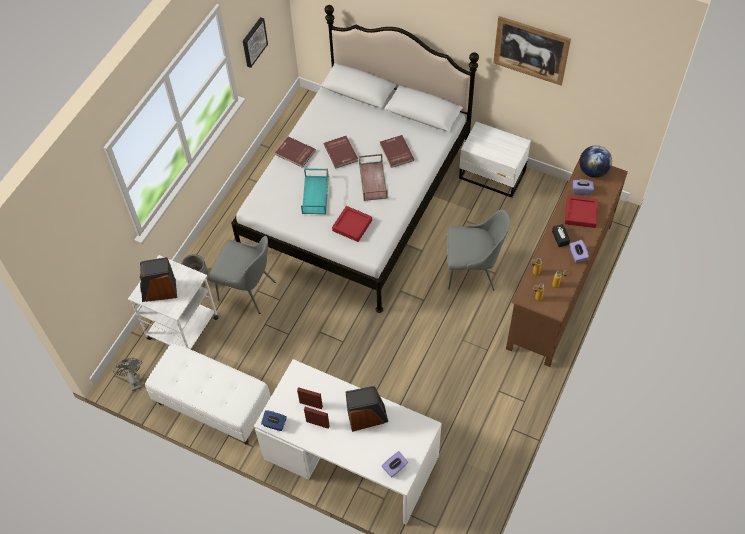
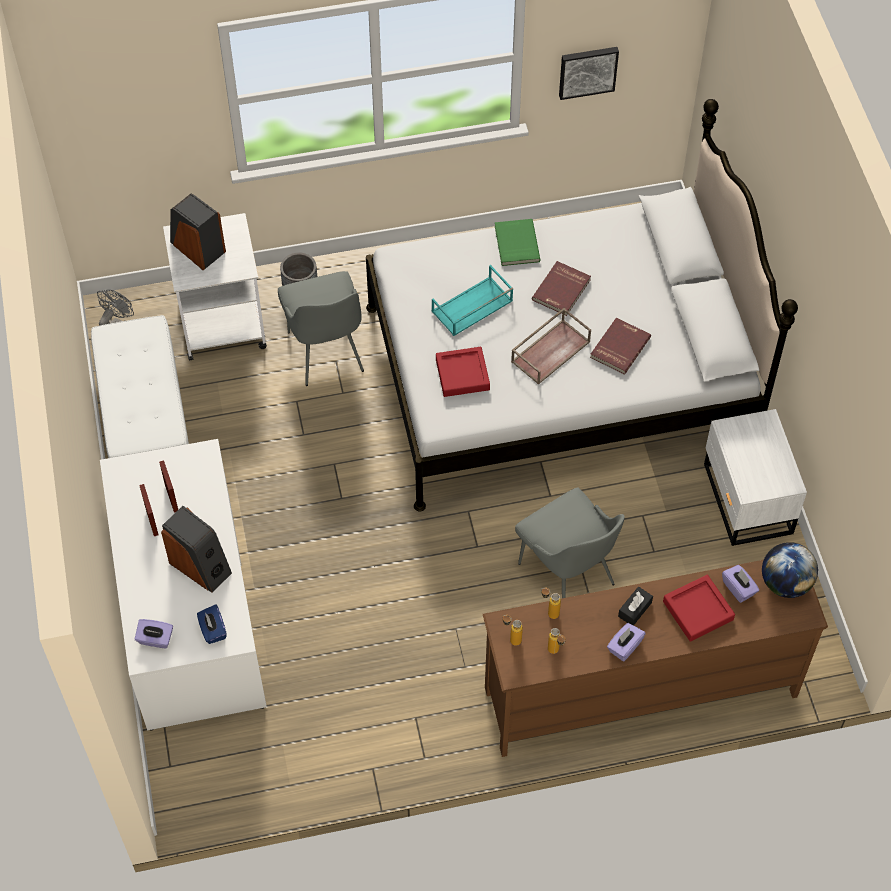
camera: 50 degrees right, 0 degrees up
(274, 424) = (117, 478): blue tissue box -> blue tissue box (213, 630)
(295, 153) = (515, 244): red book -> green book
(531, 50) = (842, 355): picture -> none

